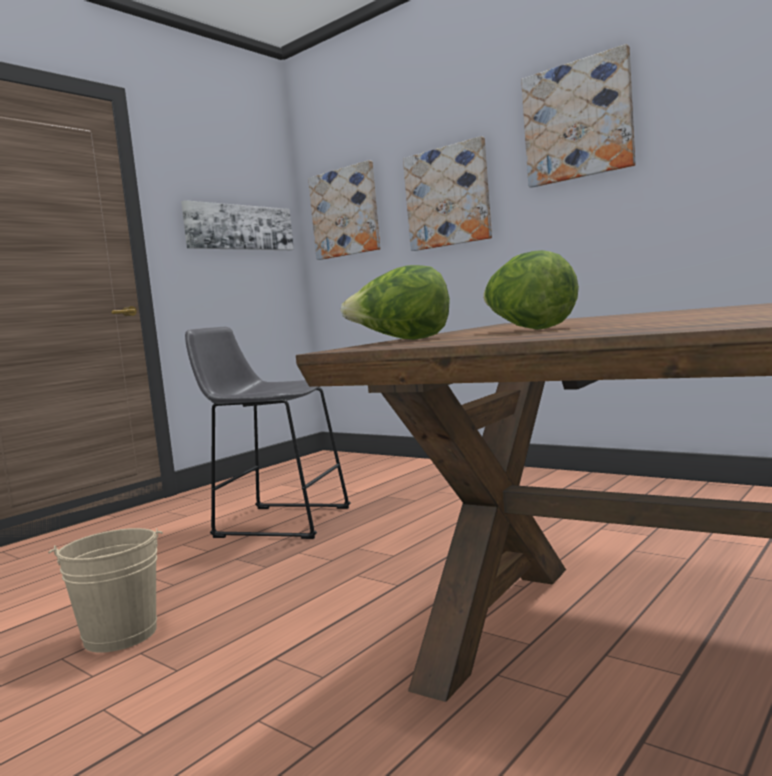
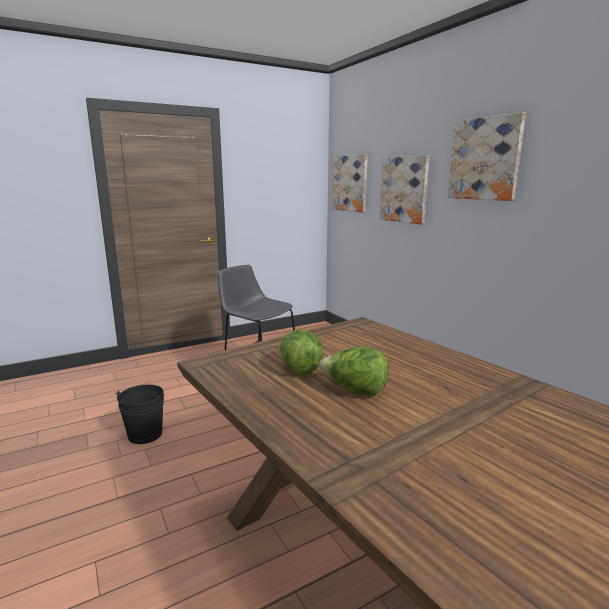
camera: 20 degrees right, 10 degrees up
(120, 635) = (145, 434): beige bucket -> black bucket
(239, 227) = (285, 188): picture -> none
(402, 340) = (244, 353): lettuce -> lettuce (354, 391)

